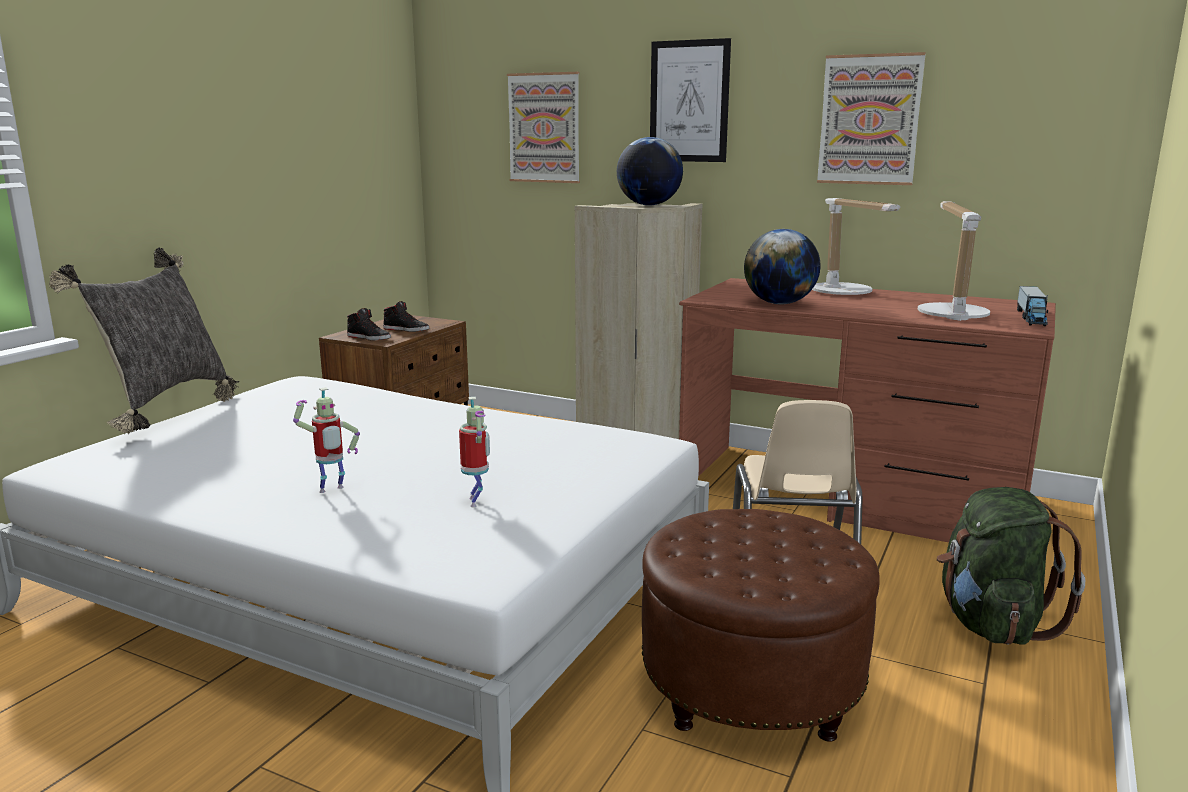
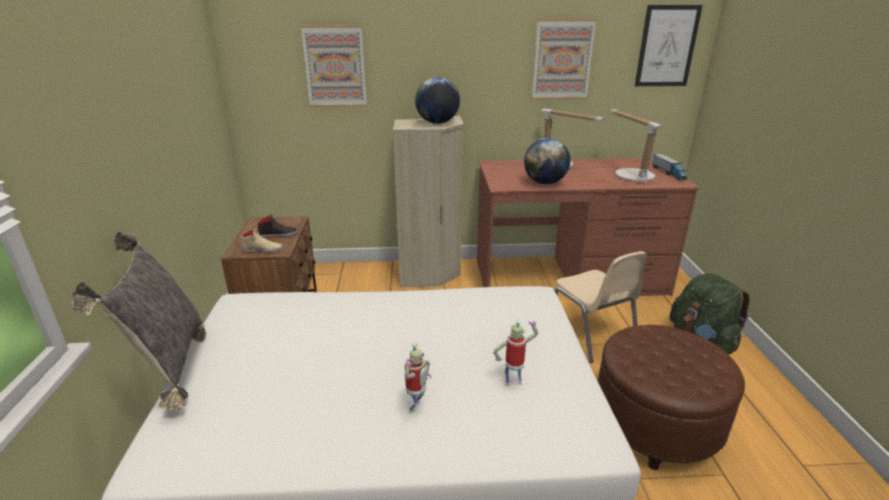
camera: 30 degrees left, 10 degrees up
(369, 338) = (263, 250): black shoe -> beige shoe
(477, 502) = (513, 382): toy robot -> toy robot turned 60 degrees counterclockwise
(689, 101) = (446, 48): picture -> picture (667, 46)

